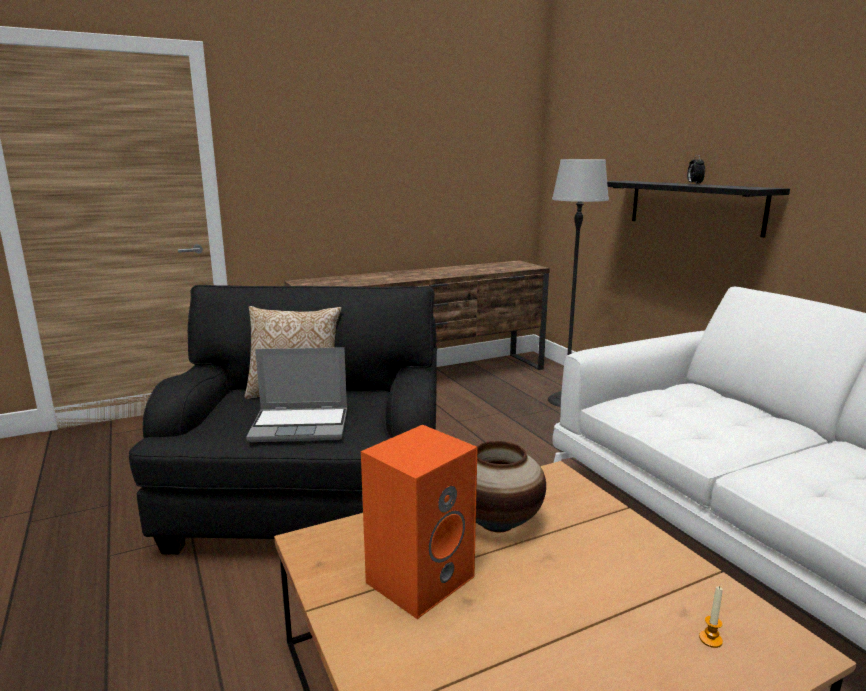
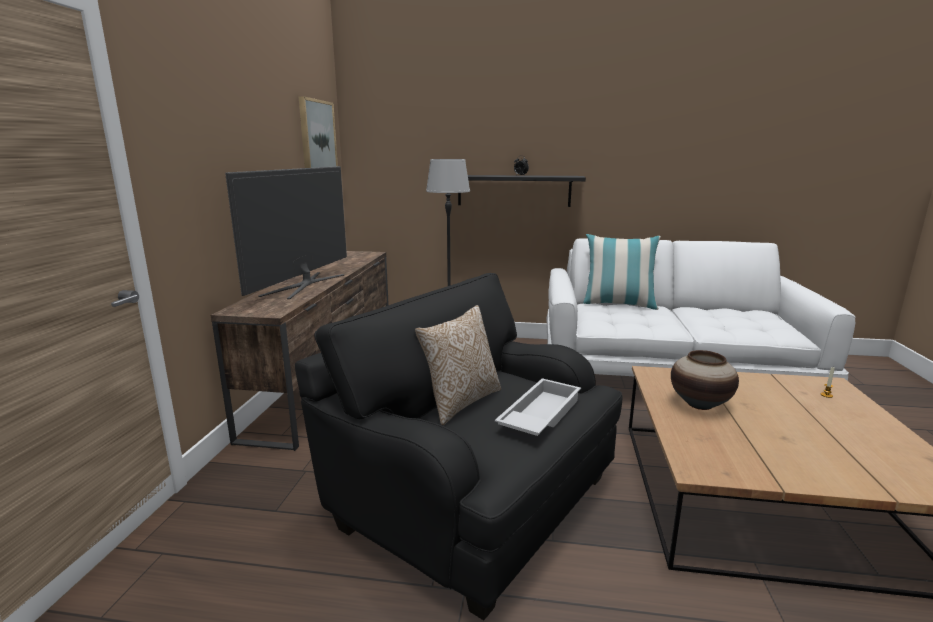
camera: 55 degrees left, 0 degrees up
(301, 426) = (538, 415): laptop -> white tray
(390, 277) = (304, 284): none -> television
(420, 577) = (755, 444): orange speaker -> none
(490, 135) = (317, 136): none -> picture
(737, 400) = (618, 304): none -> pillow

